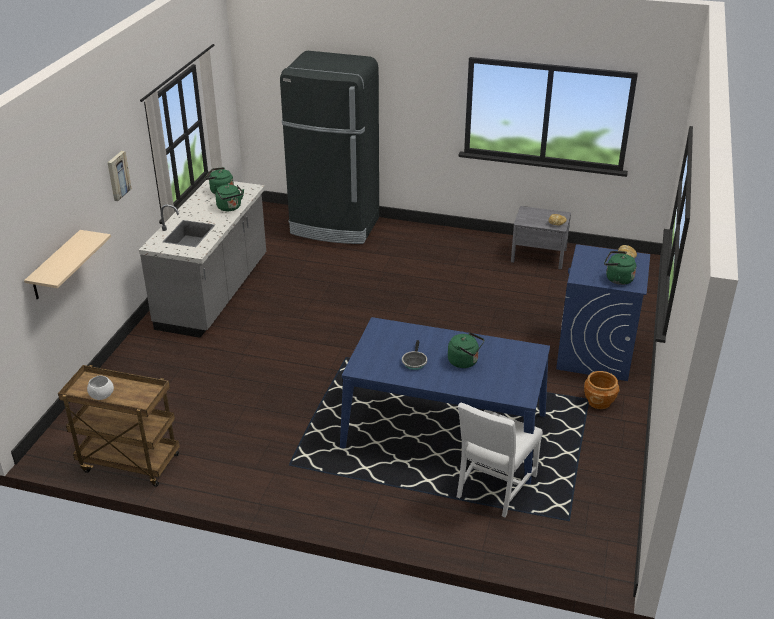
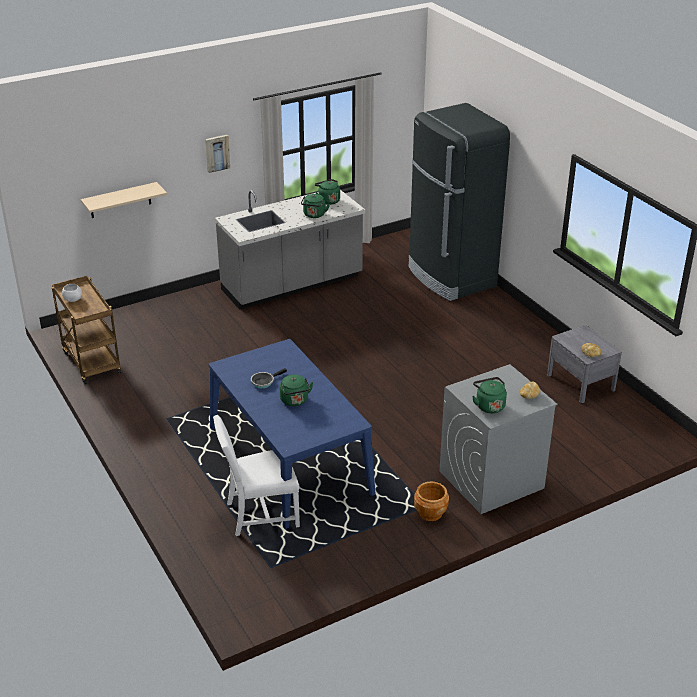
camera: 45 degrees right, 0 degrees up
(595, 354) = (491, 480): blue washing machine -> grey washing machine

